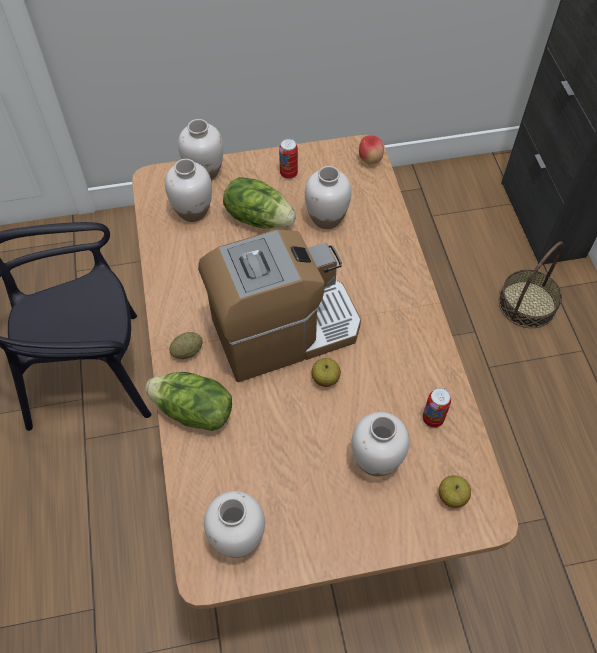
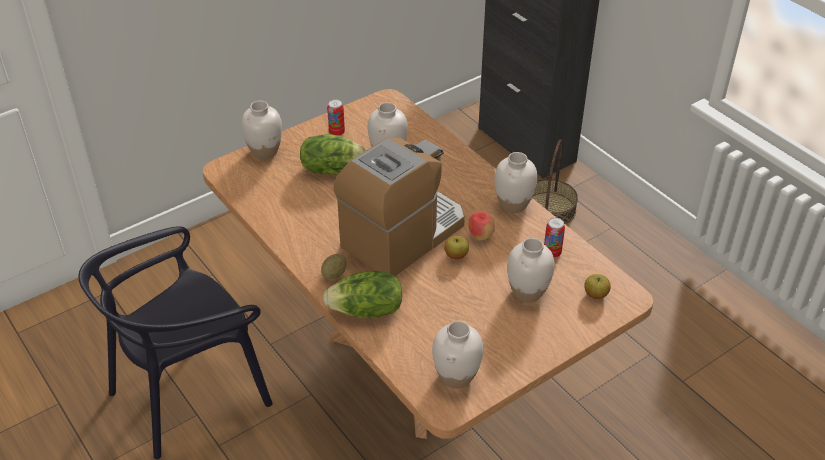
camera: 25 degrees left, 15 degrees down
(193, 211) = (273, 180): white vase -> white vase (513, 204)
(370, 160) = (397, 105): apple -> apple (480, 236)

